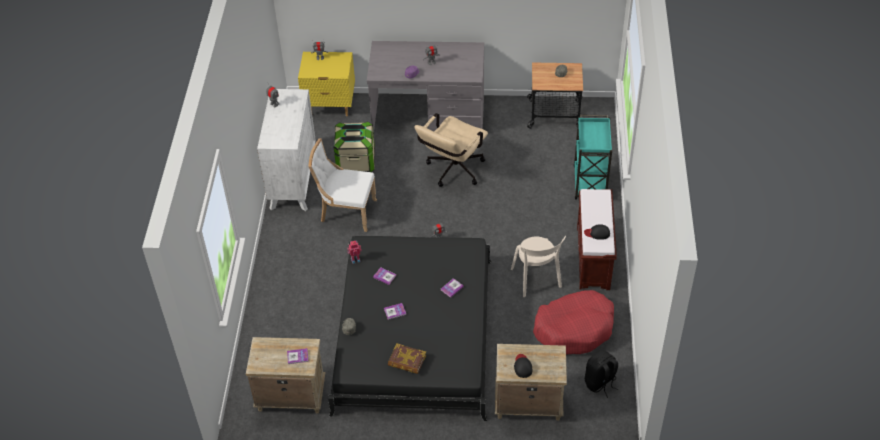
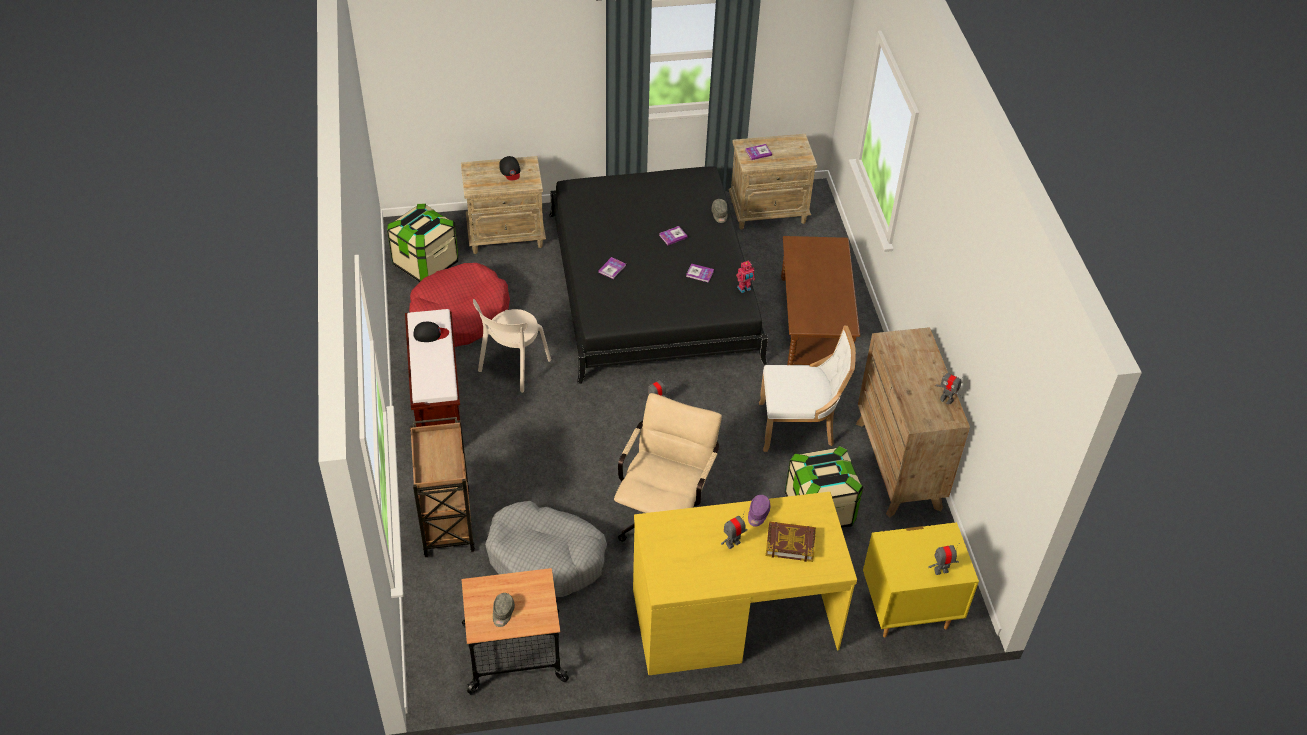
camera: 165 degrees right, 0 degrees up
(293, 180) = (898, 465): white dresser -> brown dresser
(301, 285) = (813, 323): none -> brown coffee table
(407, 361) = (643, 190): book -> book (790, 543)
(429, 115) = (733, 617): grey desk -> yellow desk
(530, 157) = (546, 558): none -> grey dog bed
(536, 280) = (512, 368): beige chair -> beige chair turned 120 degrees counterclockwise
(589, 184) = (447, 521): turquoise cart -> brown cart
(600, 383) = (425, 263): black backpack -> storage box

